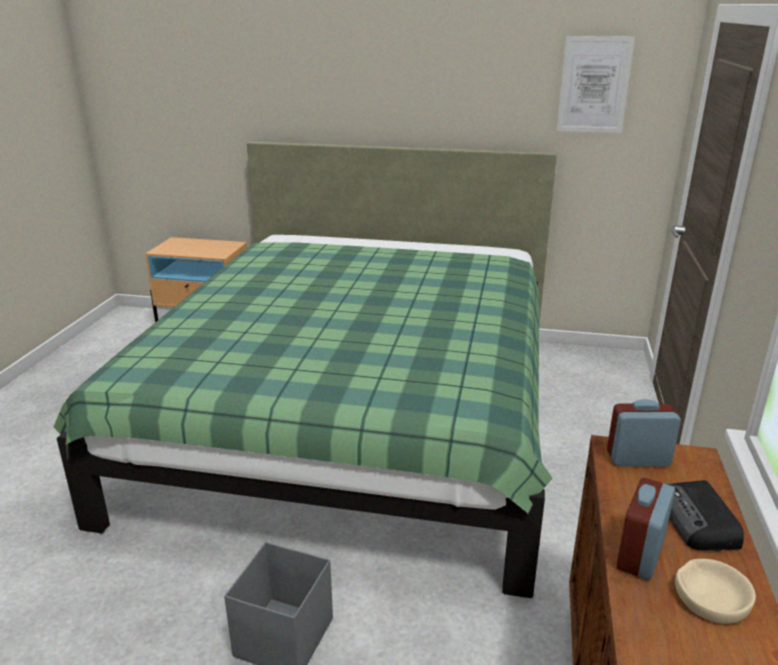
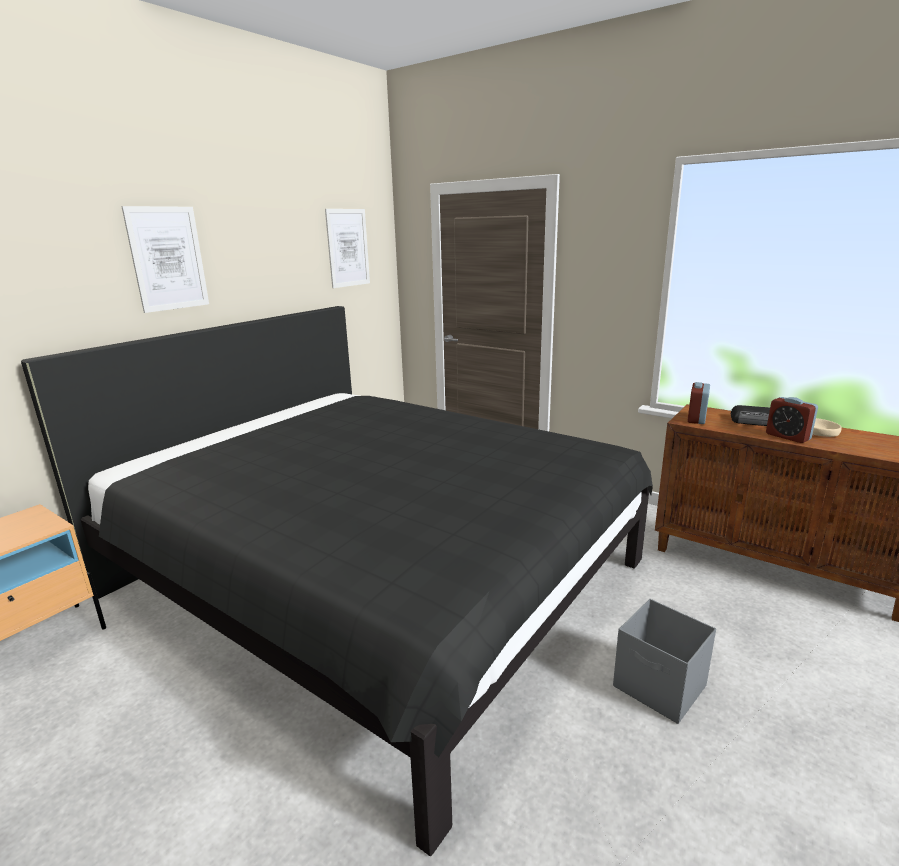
camera: 65 degrees left, 5 degrees down
(355, 417) = (375, 579): green bed -> black bed
(368, 79) = (168, 258): none -> picture

